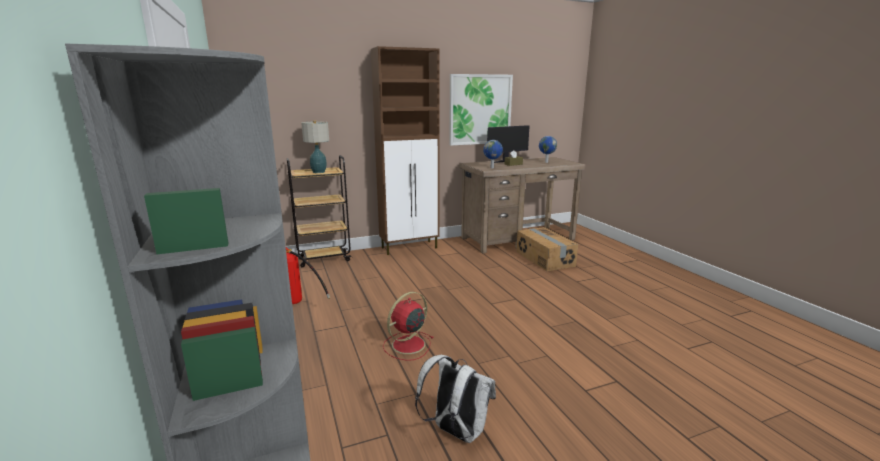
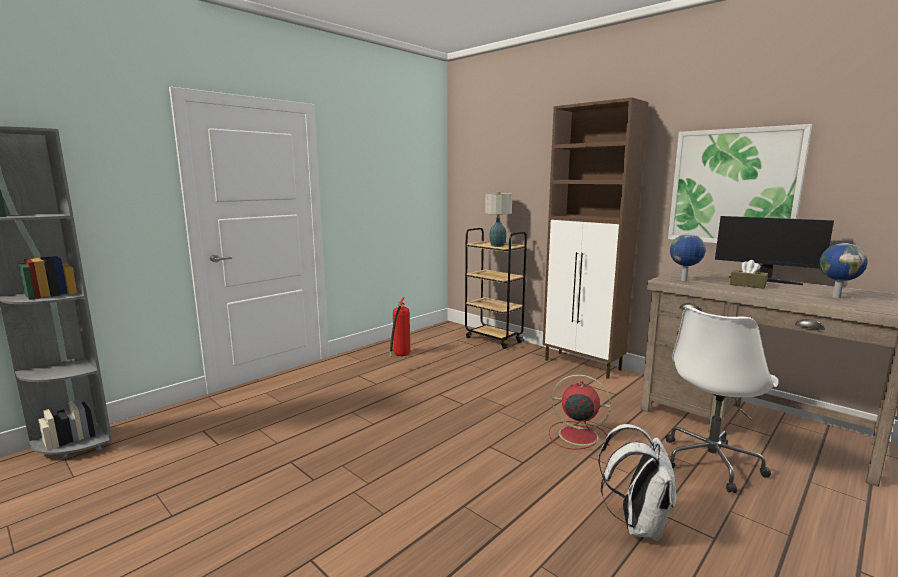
camera: 65 degrees right, 5 degrees down
(407, 345) = (357, 419): red fan -> red fan (576, 435)
(456, 431) = (222, 476): white backpack -> white backpack (637, 524)
(544, 258) = (709, 464): cardboard box -> white office chair

